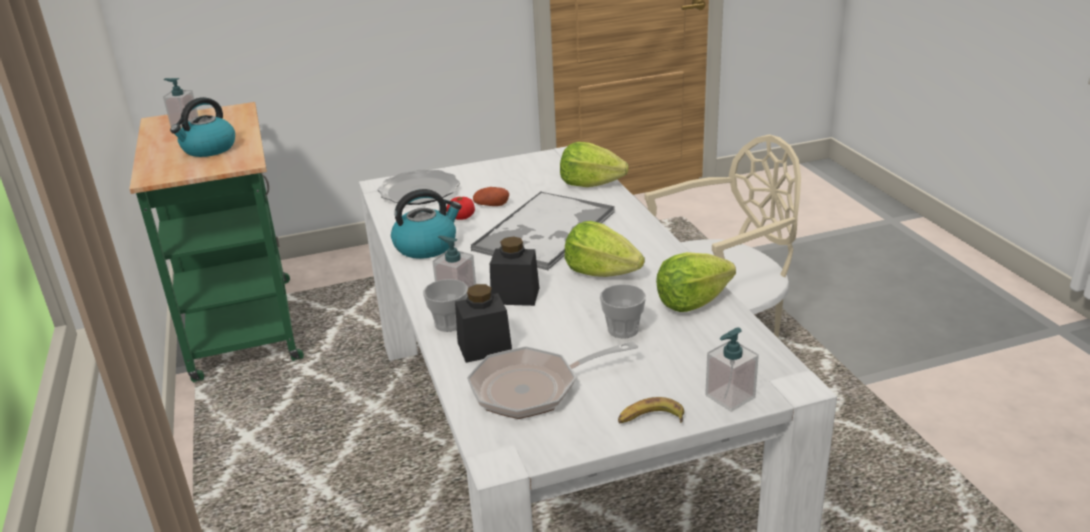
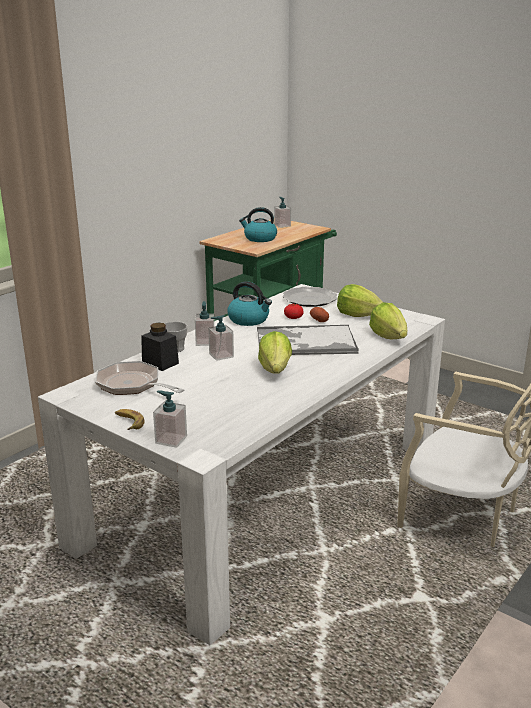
camera: 55 degrees right, 5 degrees down
(515, 296) = (221, 355): black jar -> soap dispenser
(623, 330) = (214, 392): cup -> none
(692, 302) = (270, 404): lettuce -> lettuce (358, 315)

